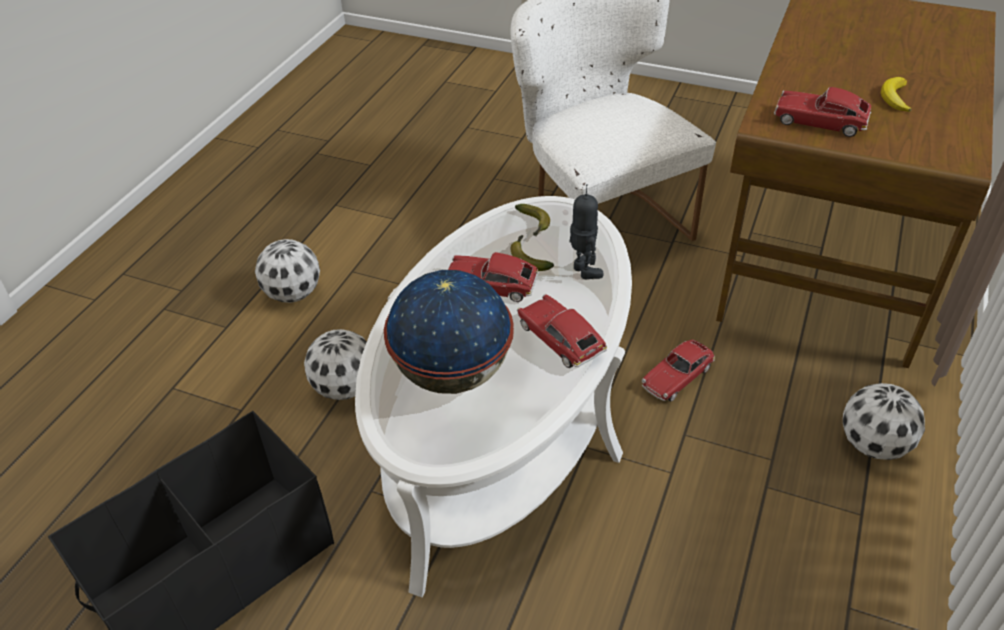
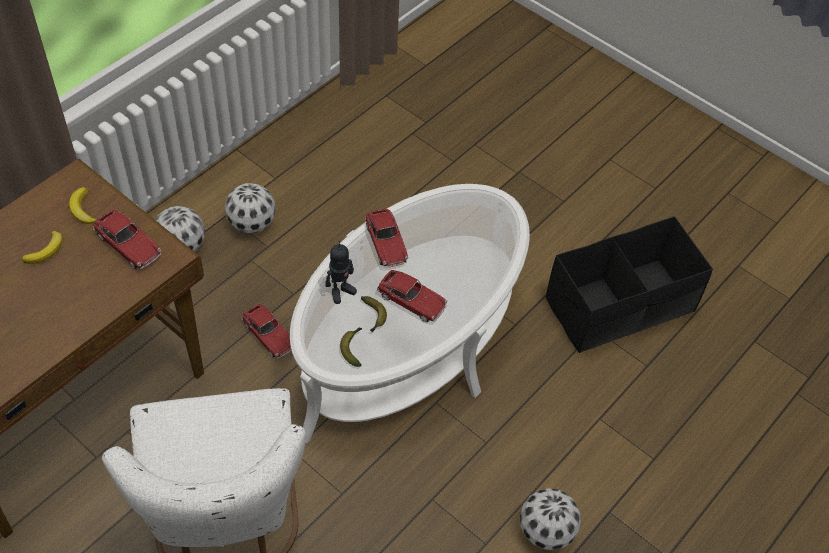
camera: 165 degrees left, 10 degrees up
(345, 389) = (517, 410): football -> football (252, 223)
(452, 374) = (463, 242): globe -> none
(583, 271) = (340, 291): toy robot -> toy robot turned 120 degrees counterclockwise
(677, 377) = (269, 335): toy car -> toy car turned 75 degrees clockwise
(910, 137) = (82, 209): none -> banana

